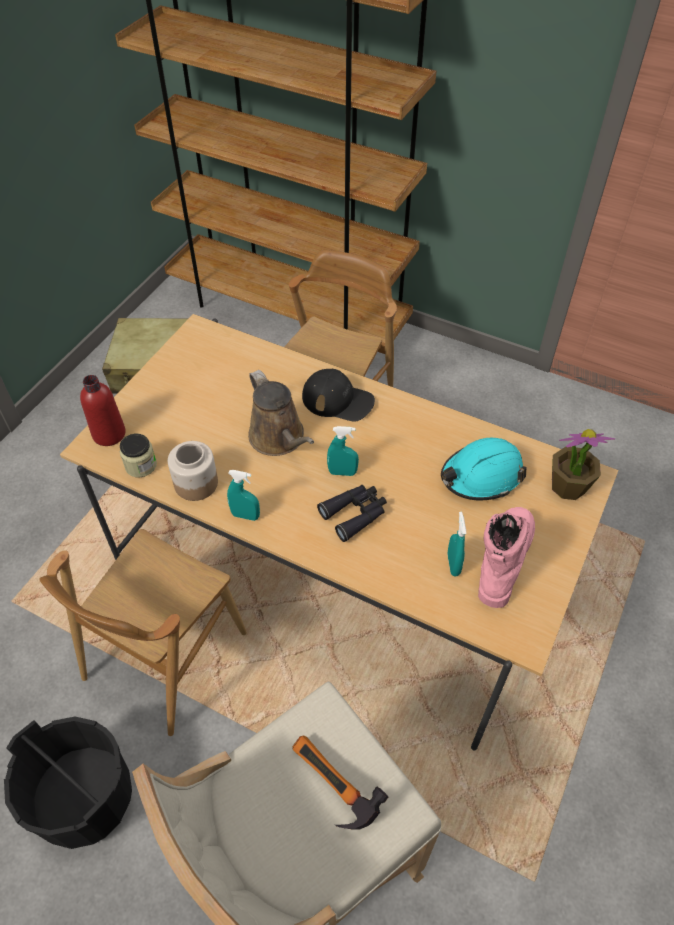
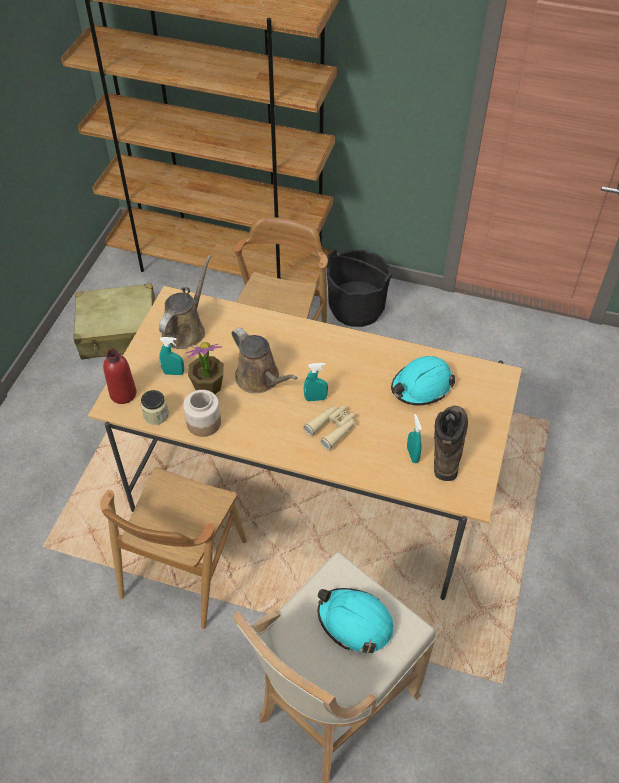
camera: 10 degrees left, 0 degrees up
(86, 800) = (147, 687): black bucket -> black bucket (356, 308)
(205, 367) = (186, 329): none -> brown watering can
(245, 515) = (248, 442): turquoise spray bottle -> turquoise spray bottle (173, 373)
(330, 789) = (355, 622): hammer -> turquoise hard hat
(338, 400) = (299, 342): black cap -> none
(355, 514) = (332, 428): black binoculars -> beige binoculars
(502, 559) = (447, 446): pink boot -> brown boot
(567, 486) = (486, 385): potted plant -> potted plant (208, 386)

